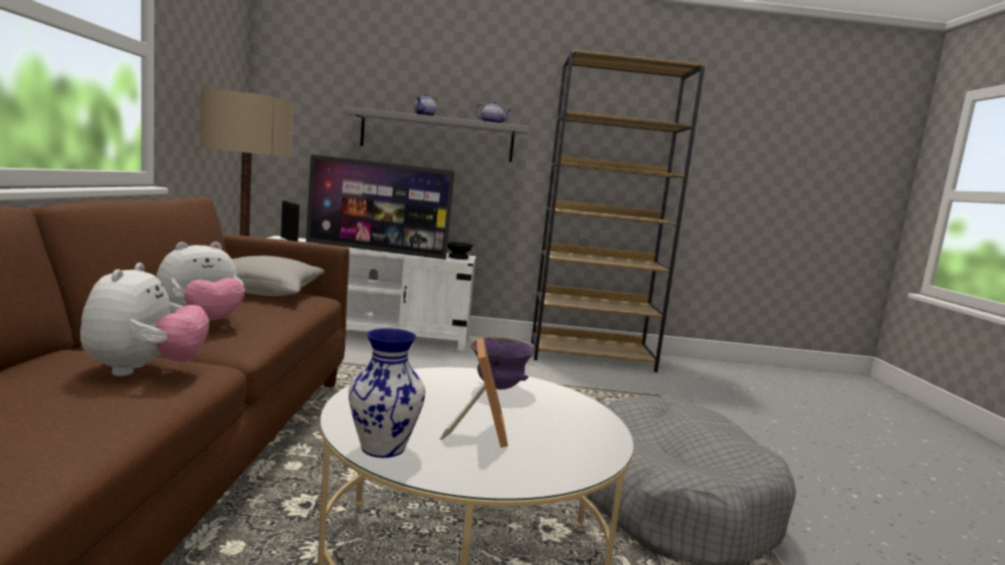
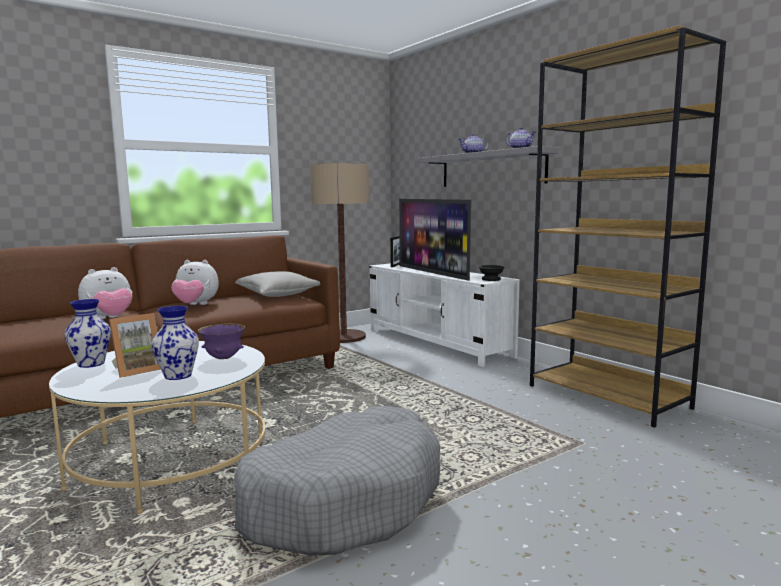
camera: 55 degrees right, 0 degrees up
(545, 421) = (178, 376): none -> vase

